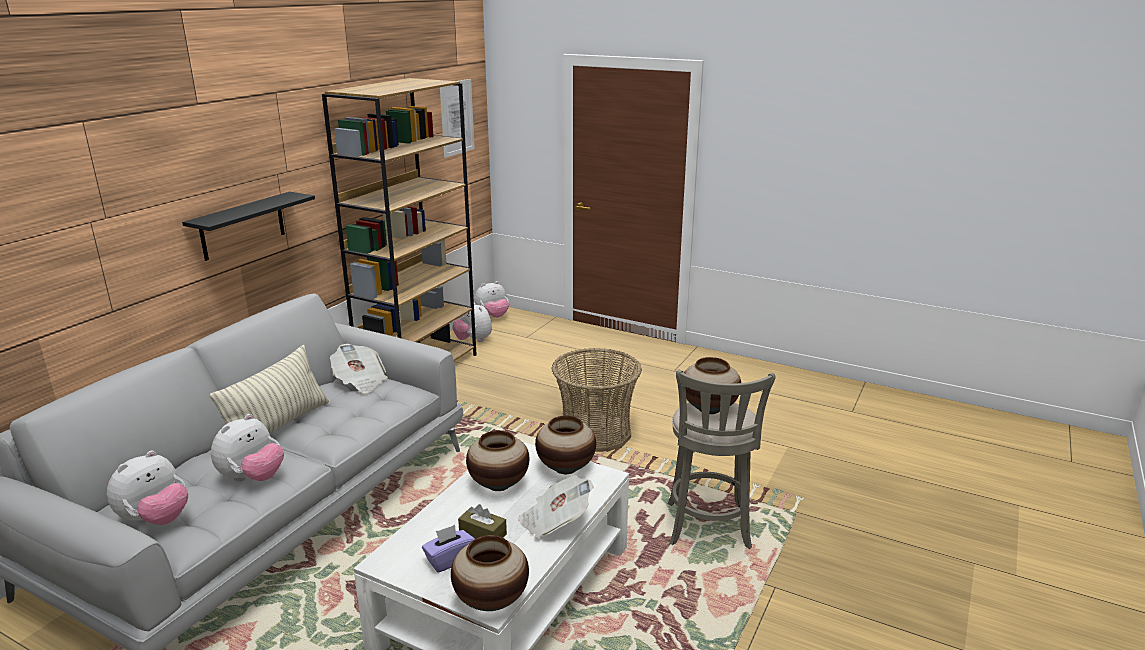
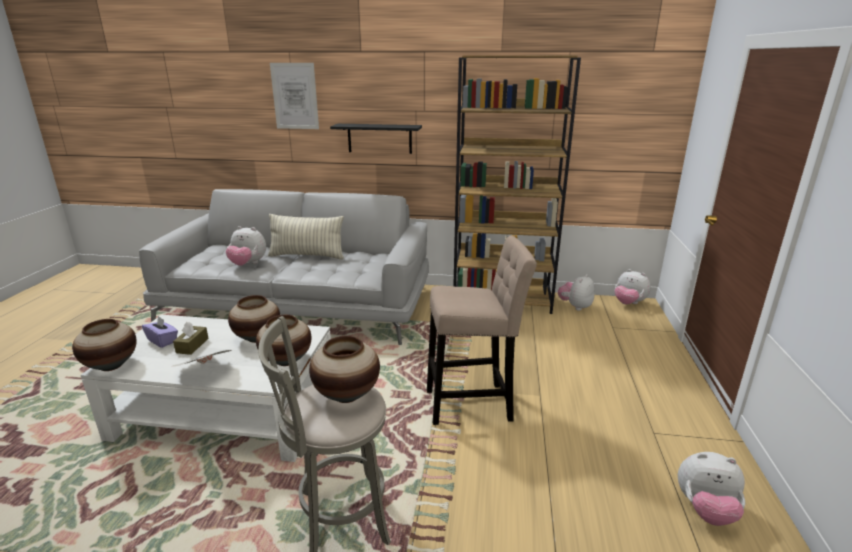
camera: 70 degrees right, 0 degrees up
(156, 520) = (205, 256): plush toy -> plush toy (705, 510)
(360, 381) = (373, 259): newspaper -> none
(457, 117) = (637, 103): picture -> picture (295, 96)
(595, 432) = (473, 404): basket -> beige stool

